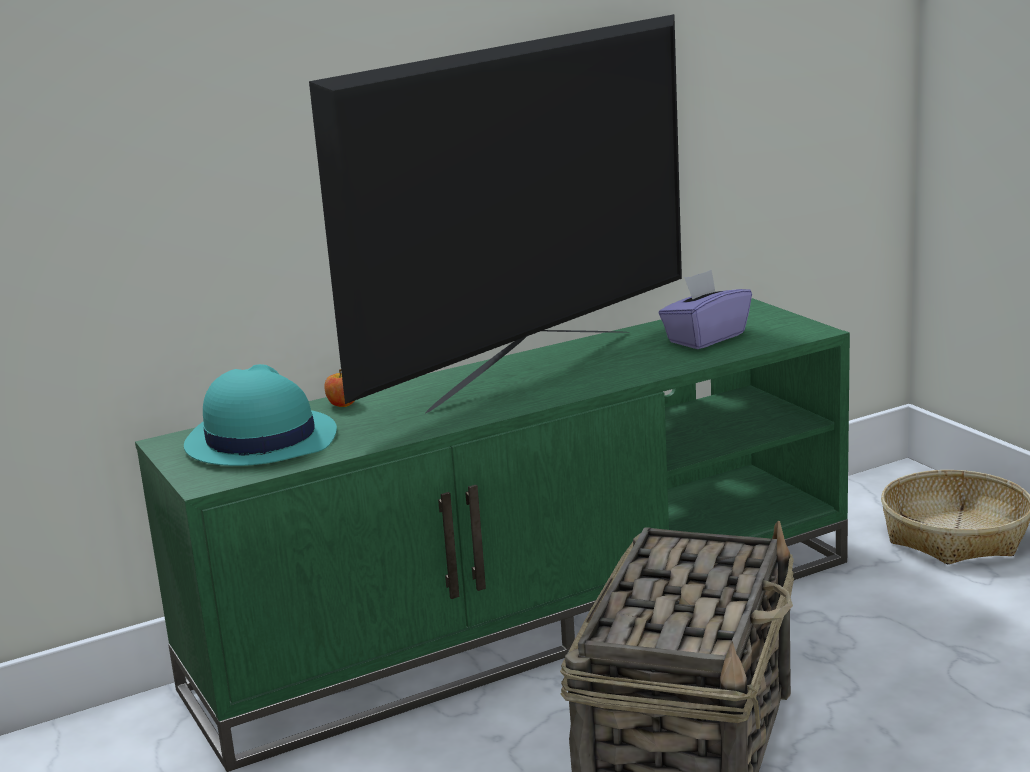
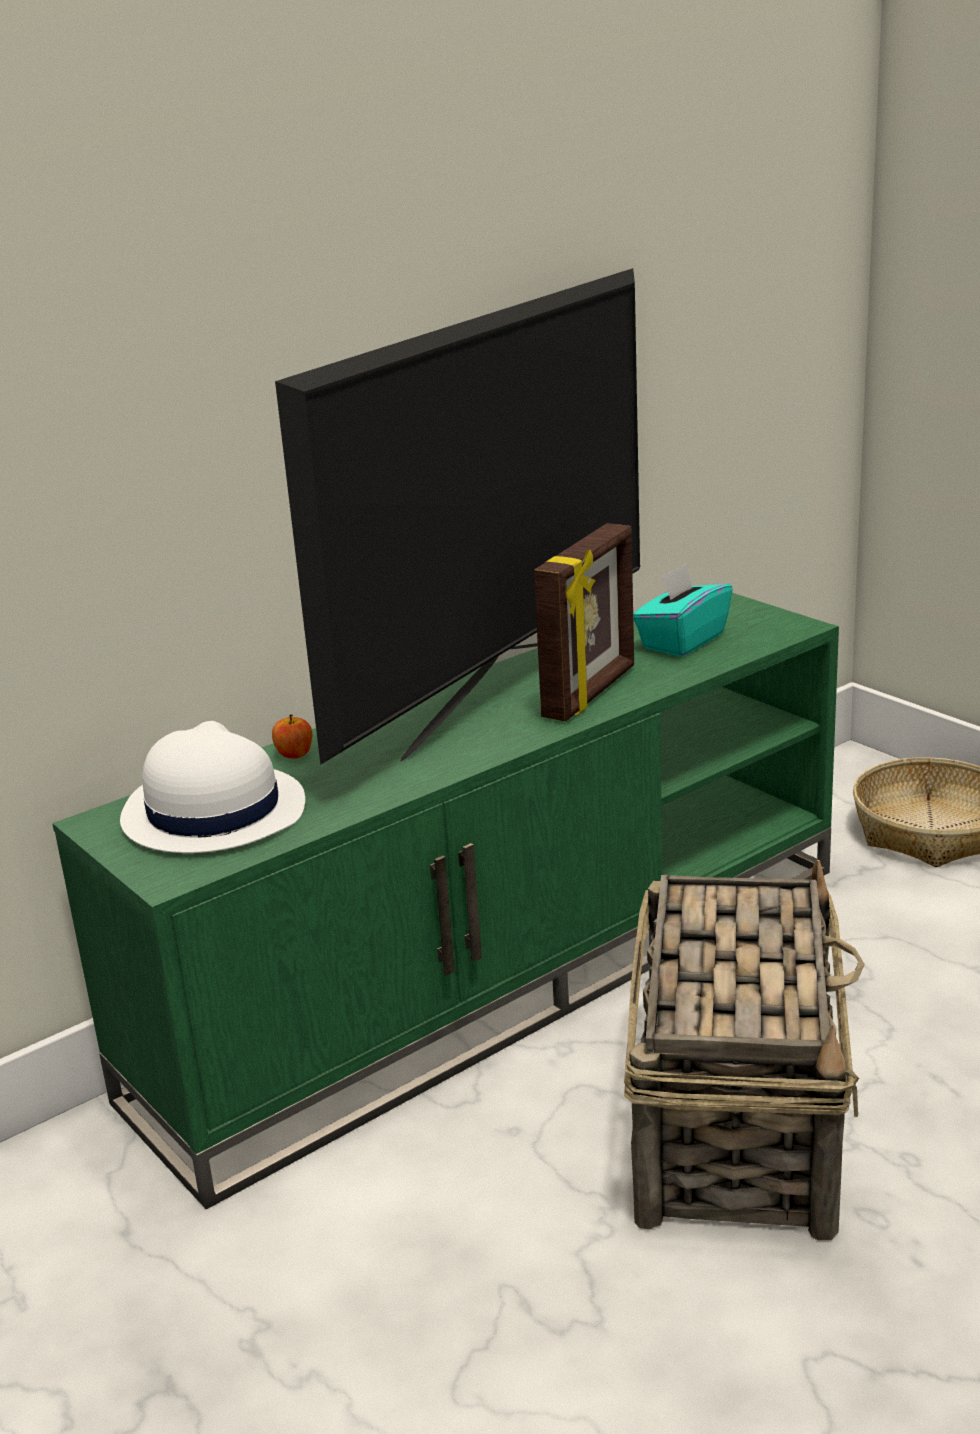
camera: 10 degrees left, 5 degrees up
(259, 440) = (212, 812): turquoise hat -> white hat
(608, 372) = (591, 693): none -> picture frame
(705, 338) = (682, 641): purple tissue box -> turquoise tissue box

